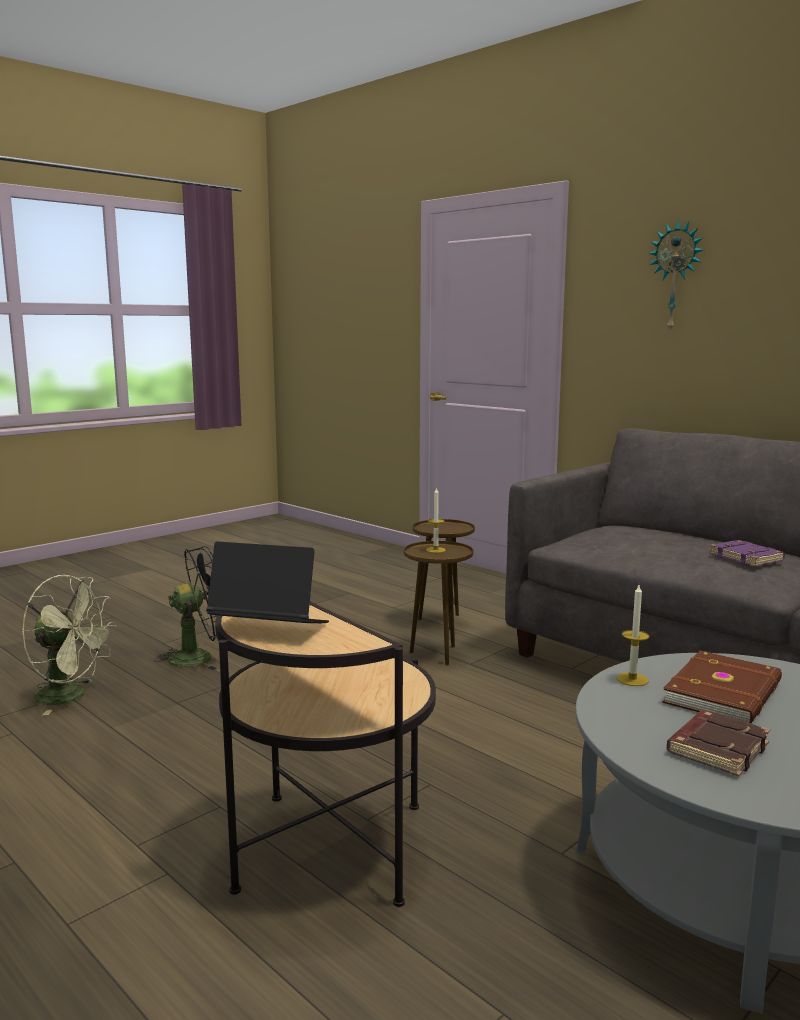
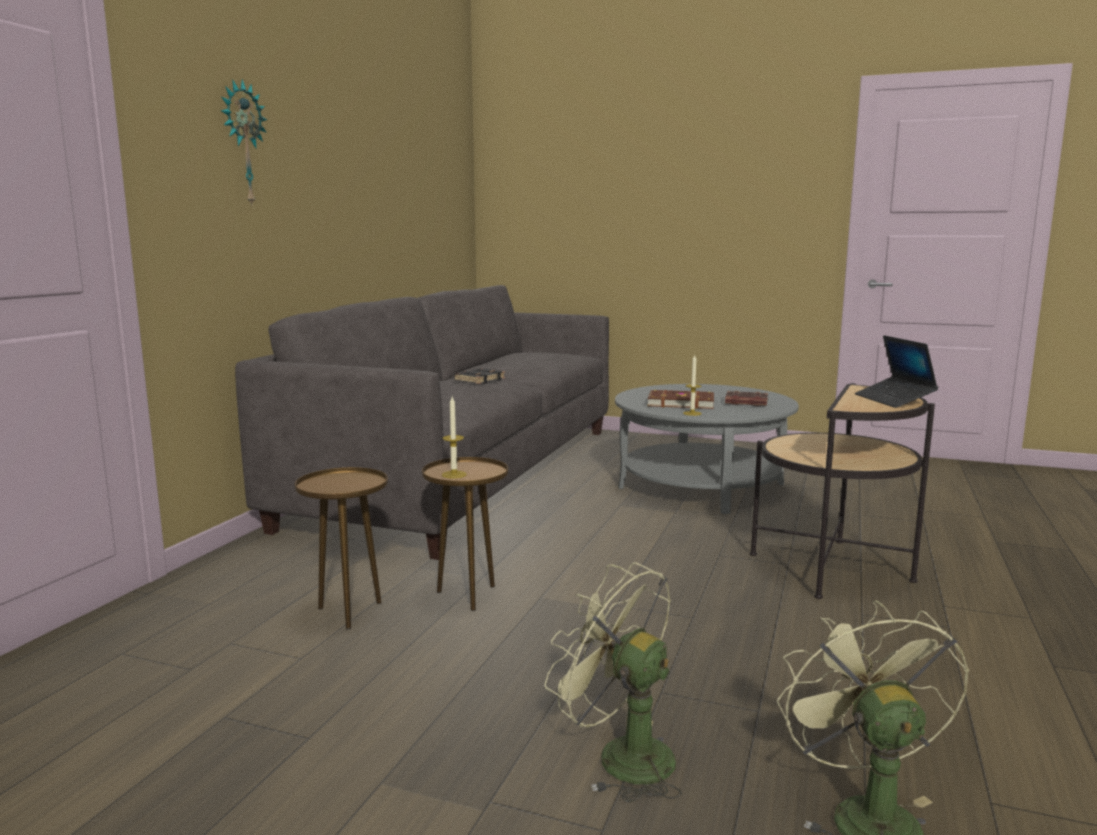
camera: 115 degrees left, 0 degrees up
(200, 657) = (620, 756): black fan -> green fan
(747, 558) = (479, 380): purple book -> black book

